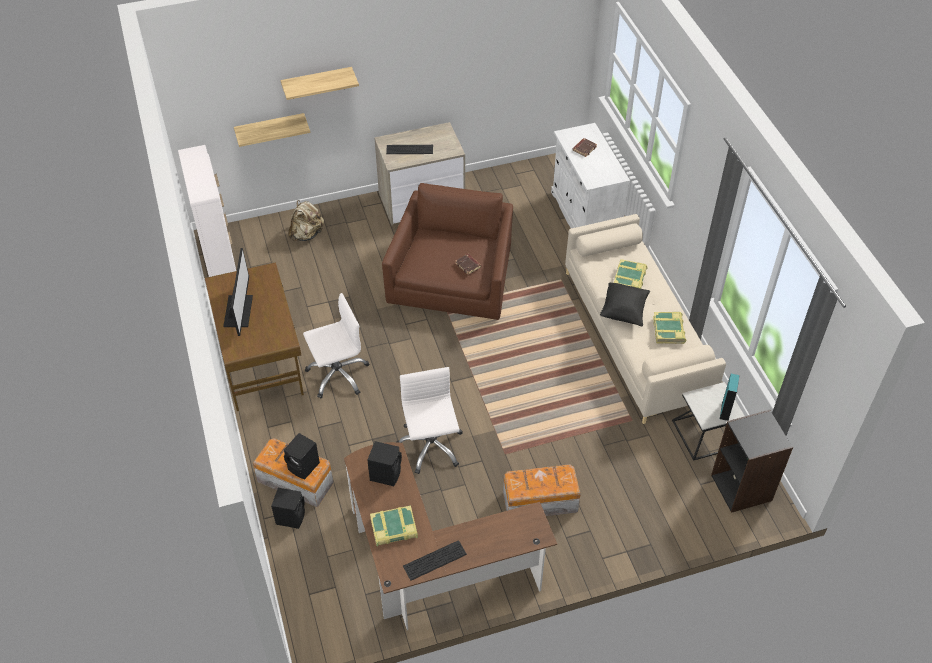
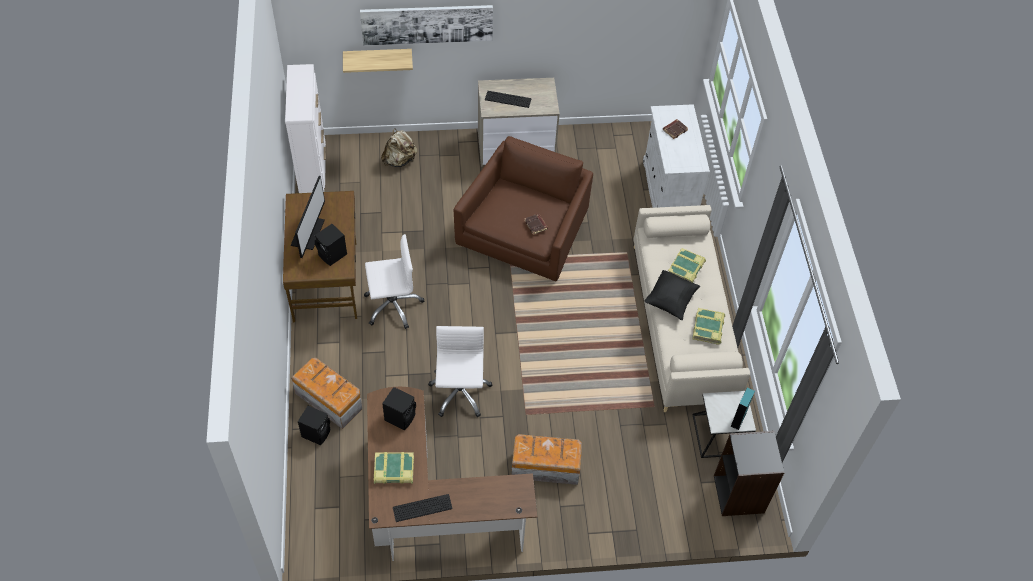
camera: 10 degrees right, 5 degrees up
(304, 467) = (335, 391): black speaker -> black speaker (333, 255)
(317, 83) = (427, 24): shelf -> picture

